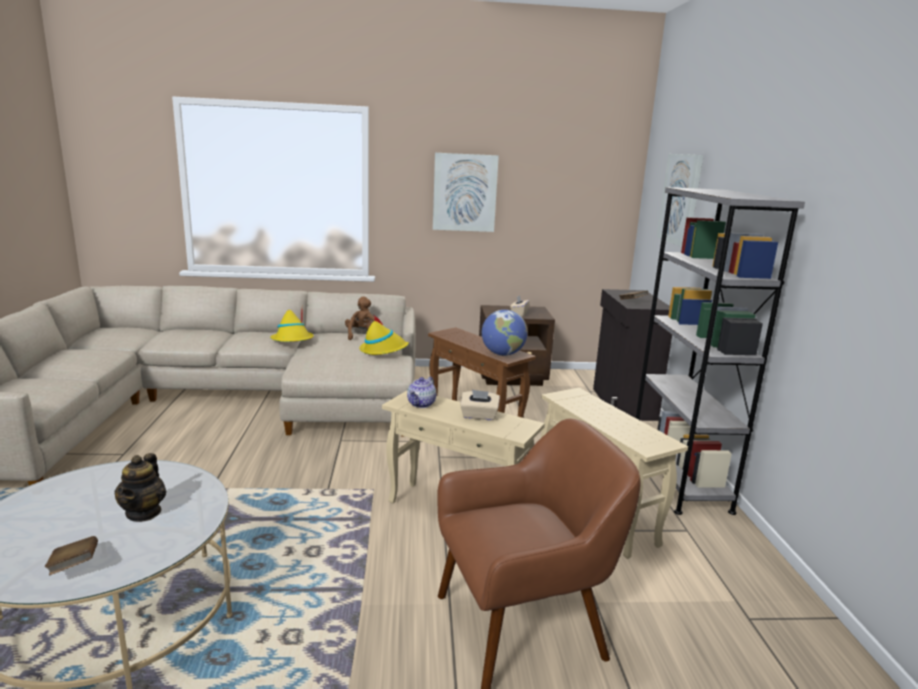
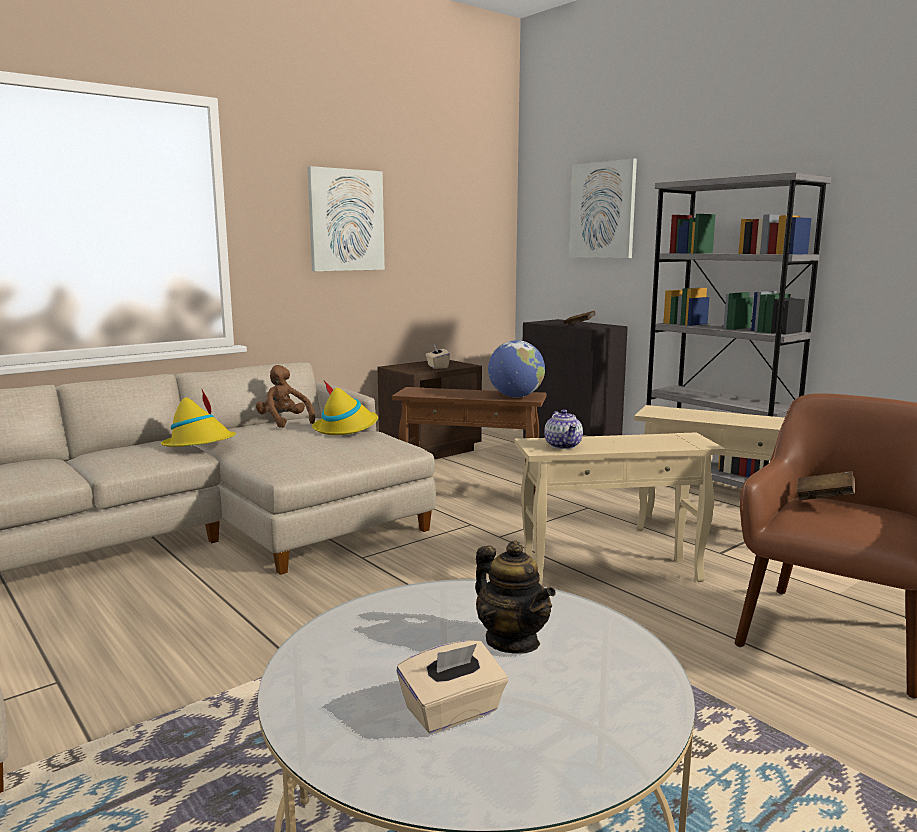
camera: 35 degrees left, 5 degrees down
(75, 567) = (592, 724): brown book -> brown book (824, 499)
(479, 416) = (636, 441): beige tissue box -> beige tissue box (453, 712)

